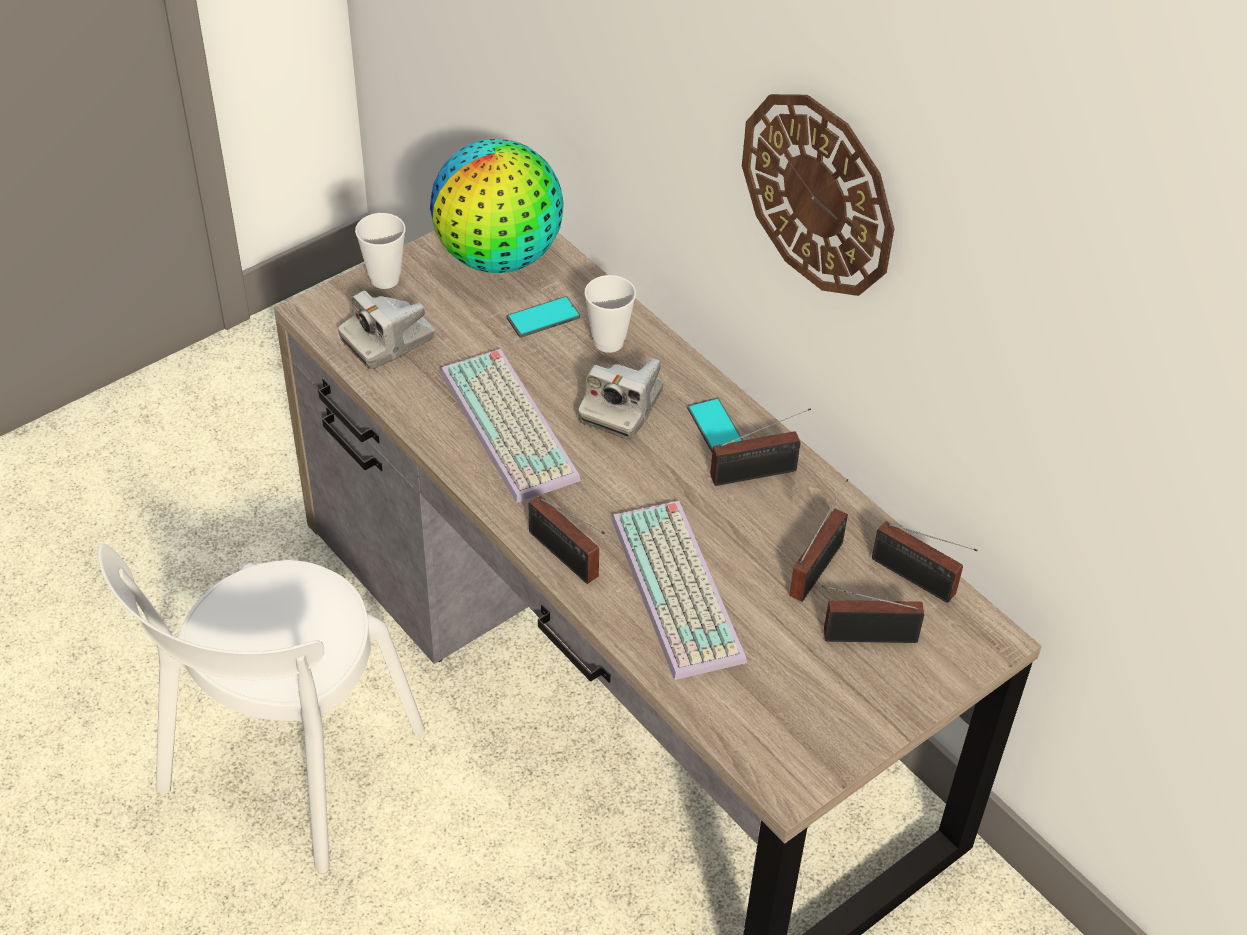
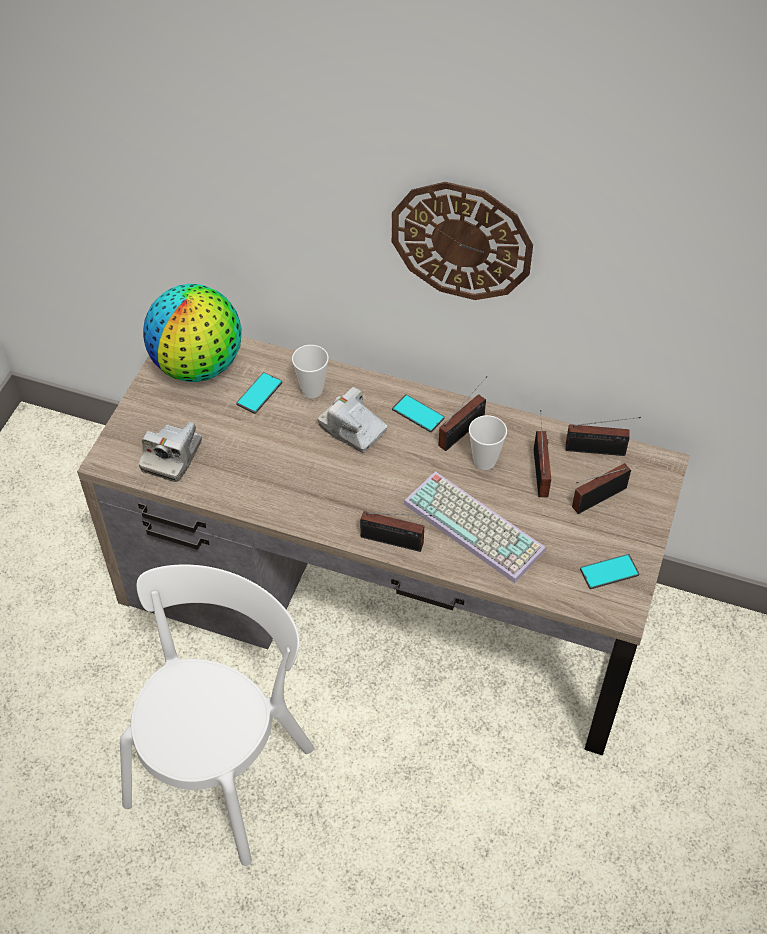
camera: 30 degrees left, 5 degrees up
(285, 769) = (224, 767): white chair -> white chair turned 150 degrees counterclockwise
(385, 279) = (136, 416): cup -> cup (484, 461)
(513, 426) = (297, 474): keyboard -> none
(621, 407) = (352, 428): camera -> camera turned 135 degrees clockwise
(809, 730) = (609, 572): none -> phone

